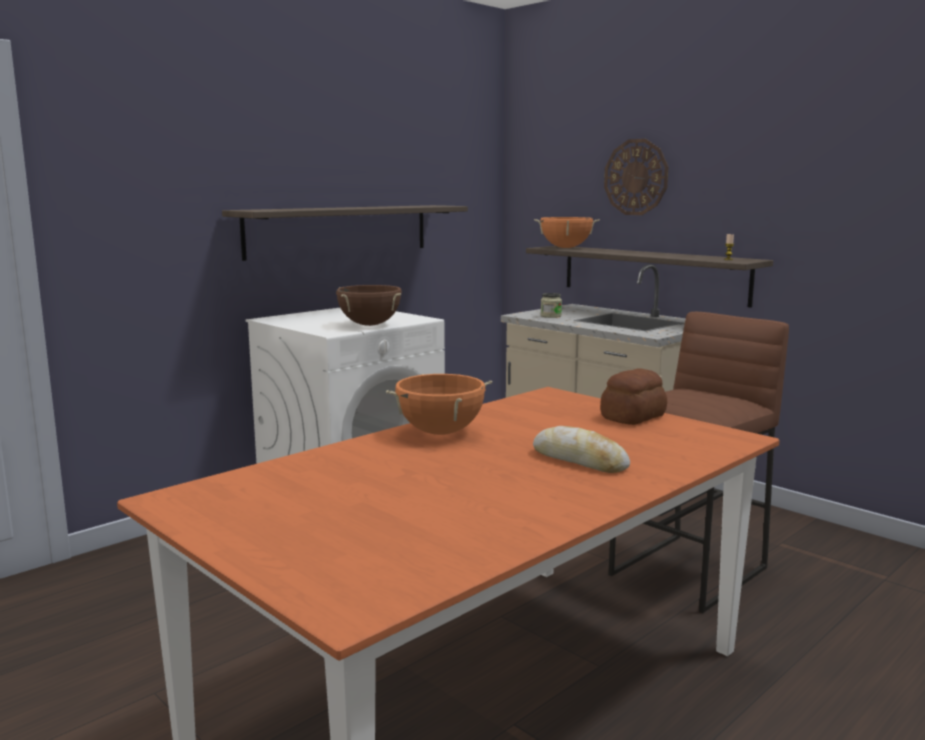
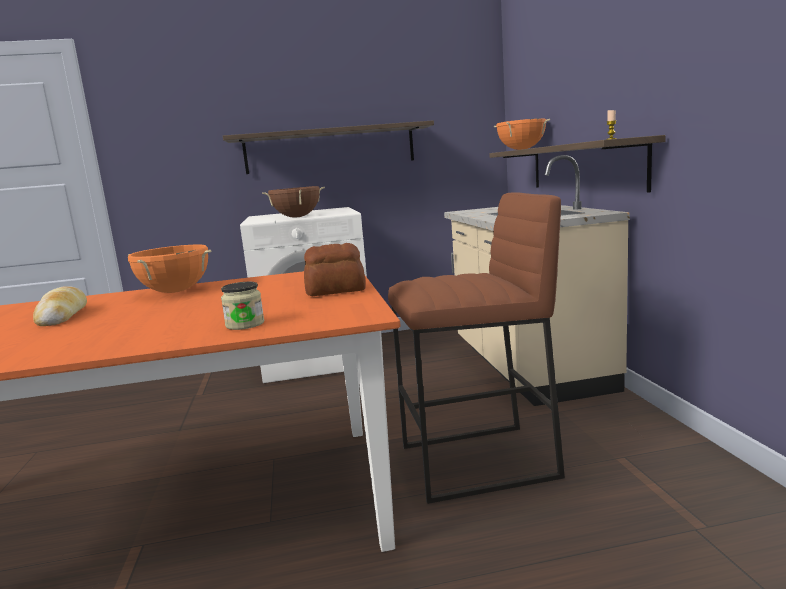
camera: 35 degrees right, 0 degrees up
(551, 316) = (480, 211): jar -> jar (245, 324)
(580, 460) = (179, 319): bread -> bread (63, 315)
(636, 177) = (570, 70): wall clock -> none

